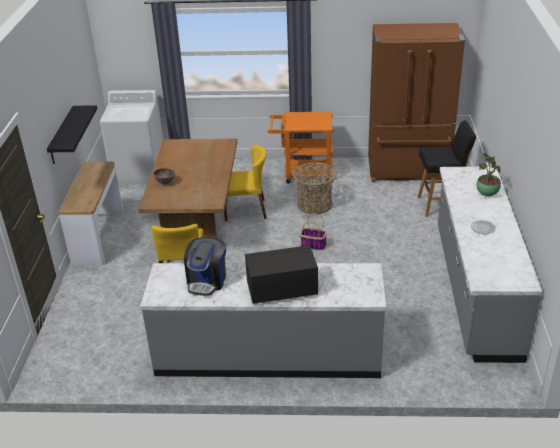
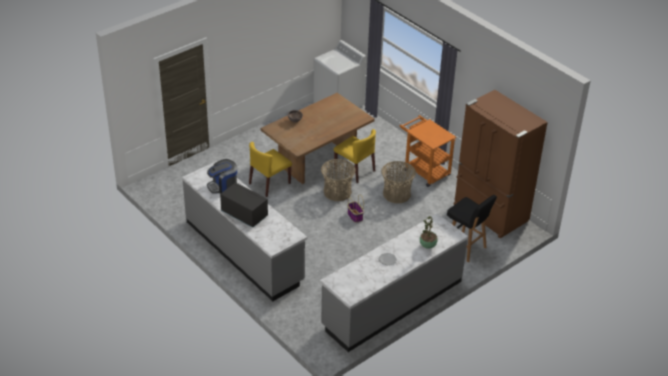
camera: 45 degrees right, 5 degrees up
(62, 135) = (258, 58): black shelf -> none
(98, 238) = (261, 133): console table -> none
(262, 237) = (337, 192): none -> basket

